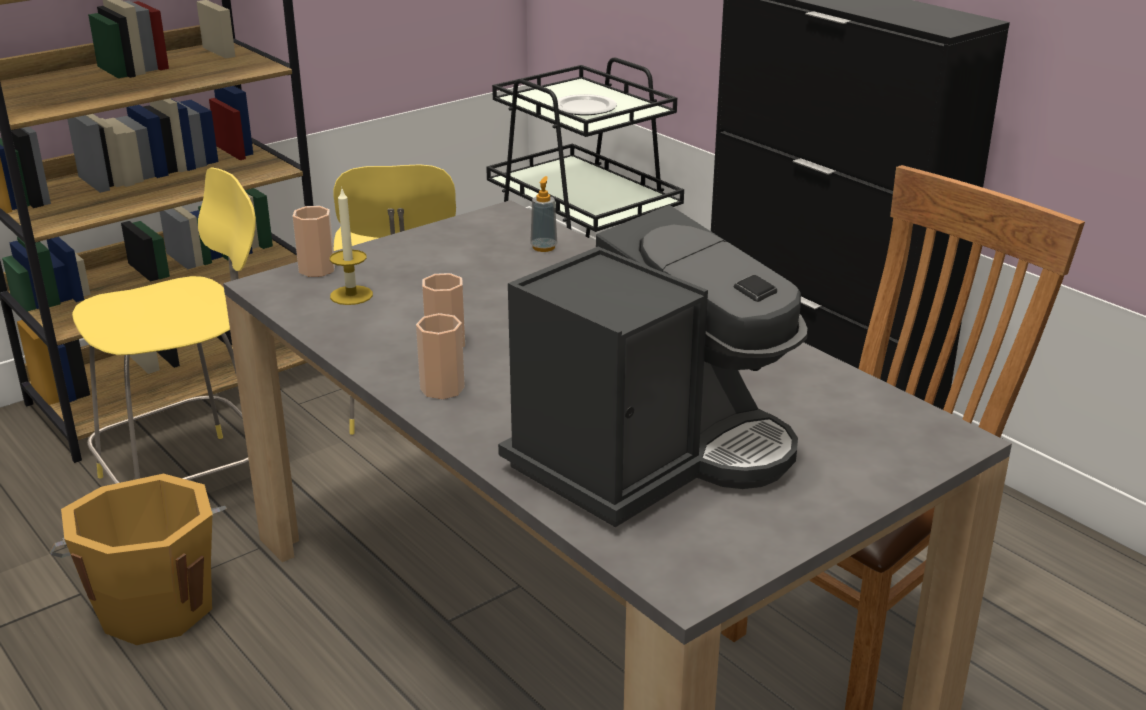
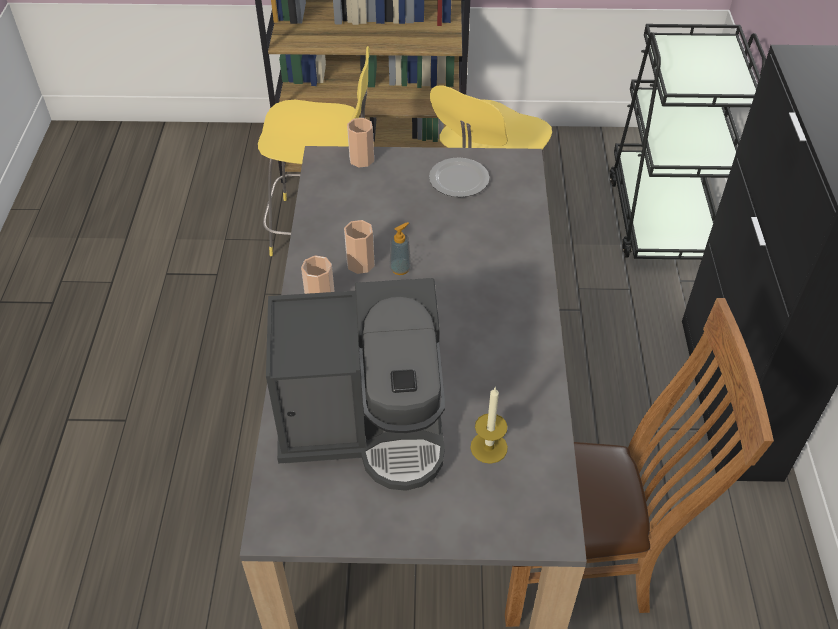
camera: 40 degrees right, 20 degrees up
(155, 606) = (241, 303): orange bucket -> none
(351, 295) = (356, 193): candle -> candle (489, 447)
(544, 247) = (509, 207): soap dispenser -> soap dispenser (400, 268)
(585, 108) = (696, 74): plate -> plate (459, 180)

